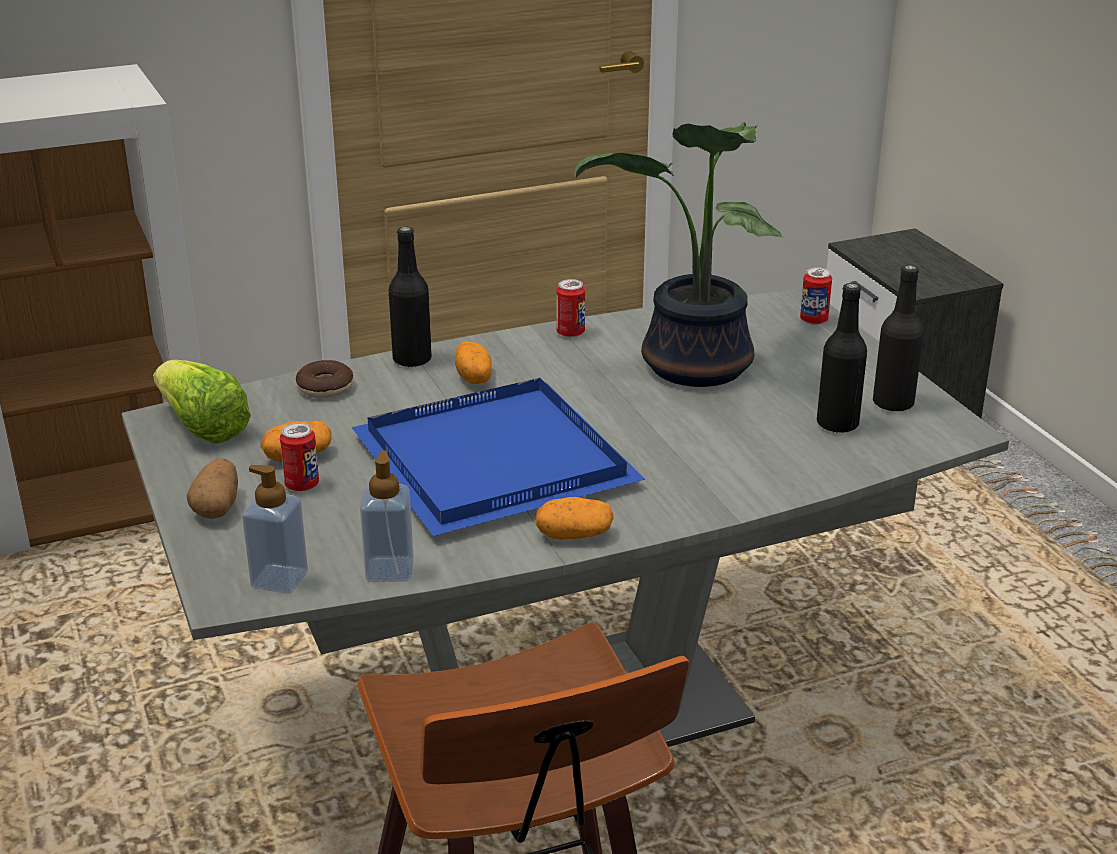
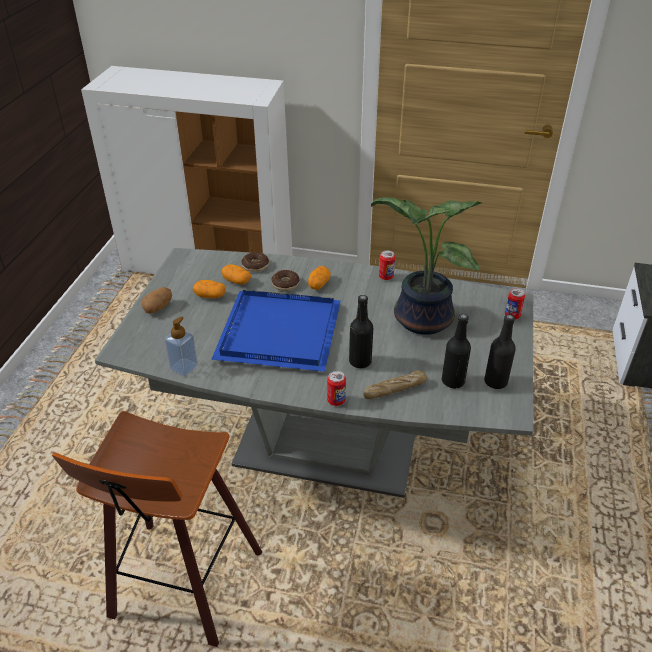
camera: 35 degrees right, 10 degrees up
(202, 427) = (192, 267): lettuce -> none
(279, 579) = (143, 352): soap dispenser -> none
(302, 485) = (197, 311): can -> can (336, 400)
(412, 359) = (304, 265): black bottle -> black bottle (360, 361)
(415, 395) = (285, 284): none -> donut
(574, 535) = (269, 385): potato -> potato (236, 281)
(772, 465) = (395, 389): none -> bread

